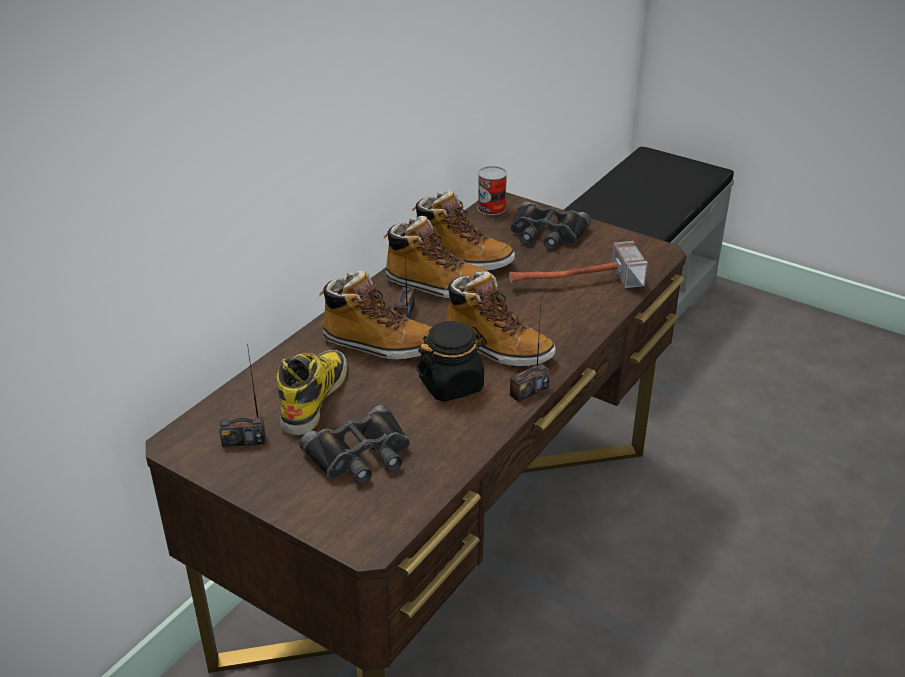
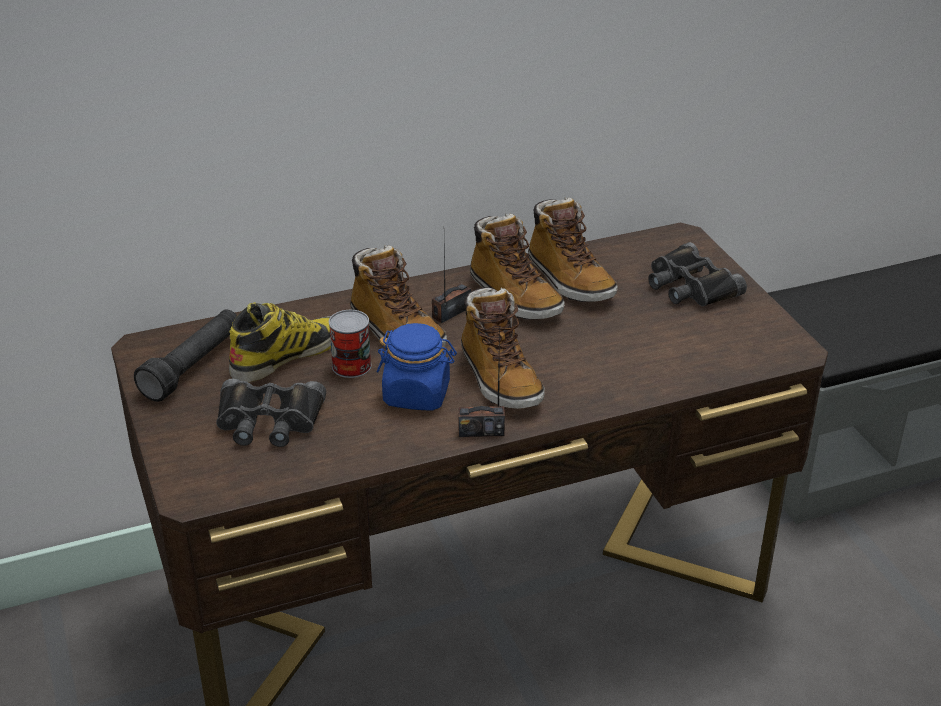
camera: 35 degrees right, 0 degrees up
(243, 440) = (193, 366): radio -> black flashlight
(451, 384) = (417, 394): black jar -> blue jar
(491, 208) = (663, 239): can -> can (351, 366)
(576, 286) = (655, 351): hammer -> none

